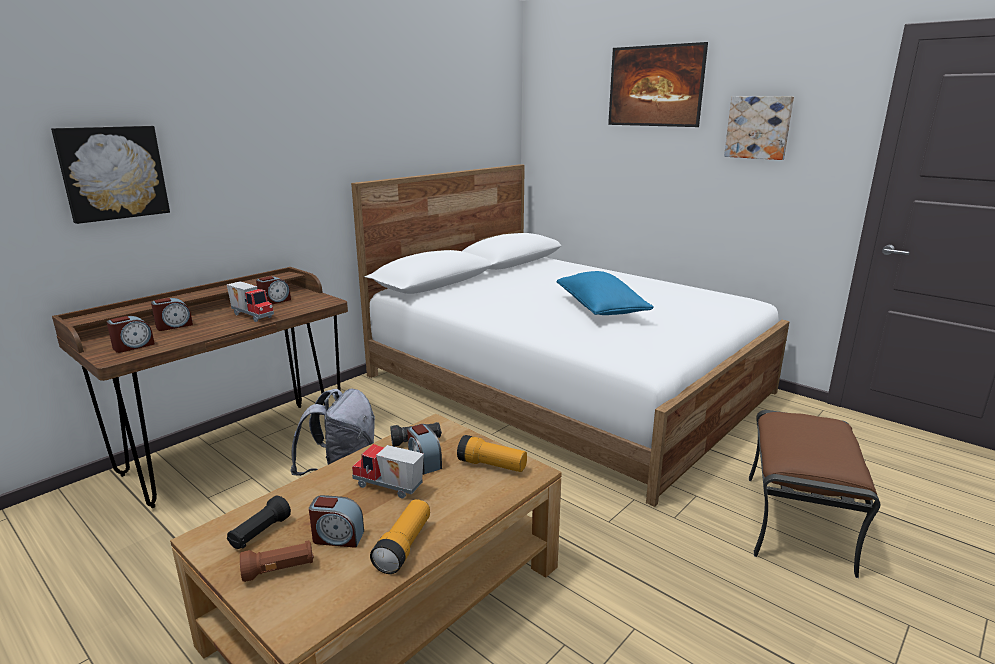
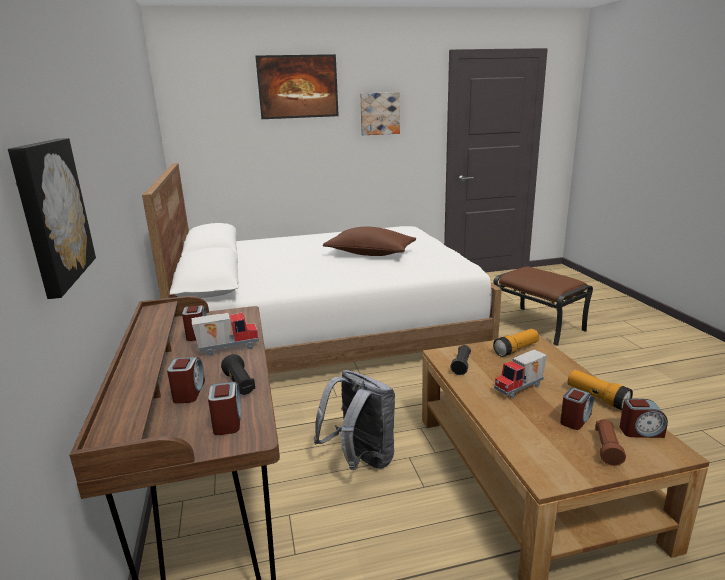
camera: 55 degrees left, 0 degrees up
(260, 533) = (554, 451): black flashlight -> black flashlight (240, 385)
(424, 462) = (494, 369): alarm clock -> alarm clock (641, 431)
(600, 309) = (370, 254): blue pillow -> brown pillow

